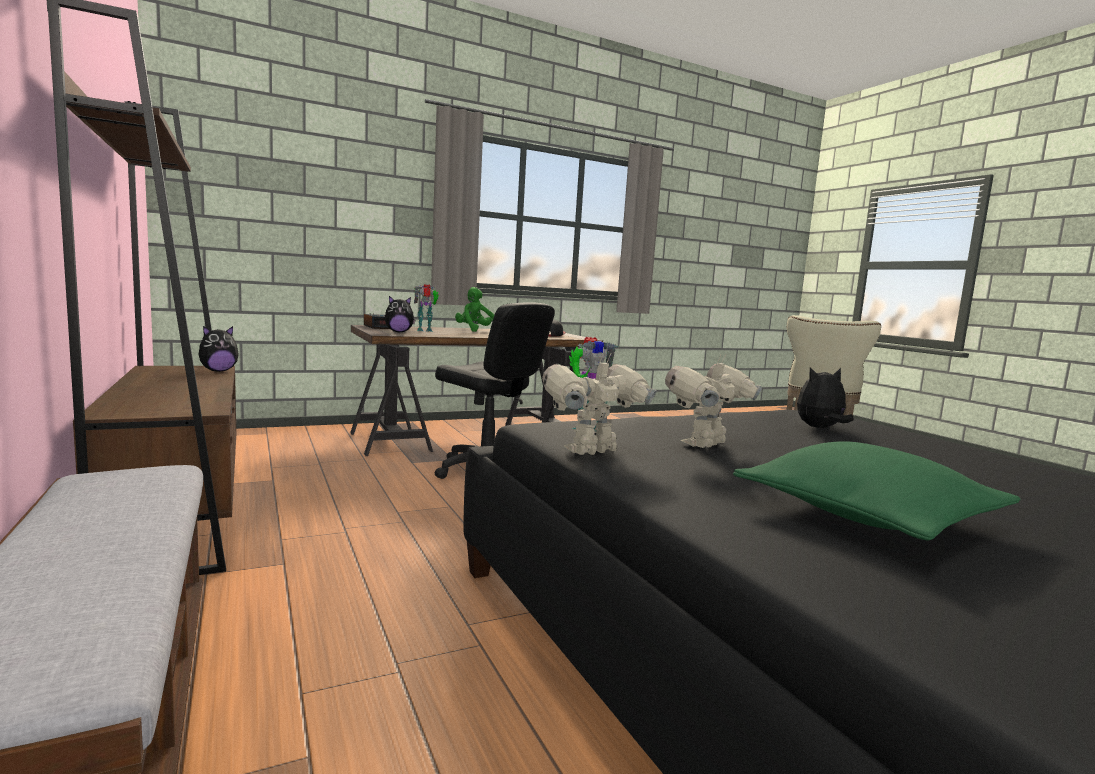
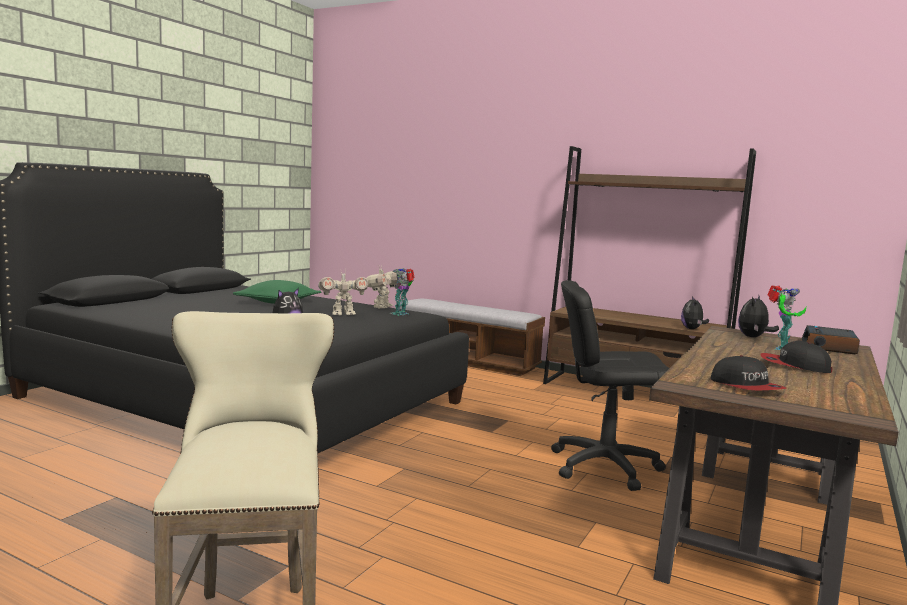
camera: 145 degrees right, 0 degrees up
(475, 331) = (794, 366): green plush toy -> cap
(706, 445) = (343, 314): toy robot -> toy robot turned 60 degrees clockwise

